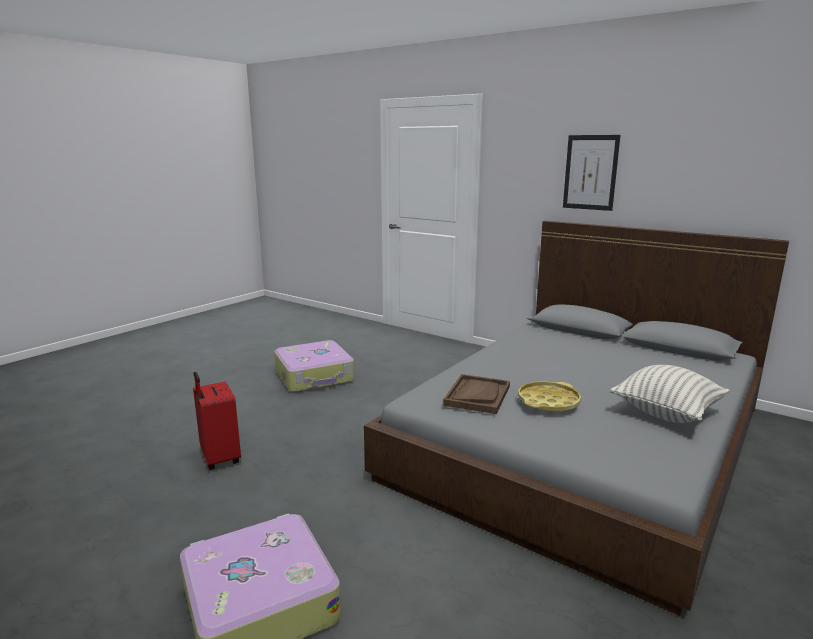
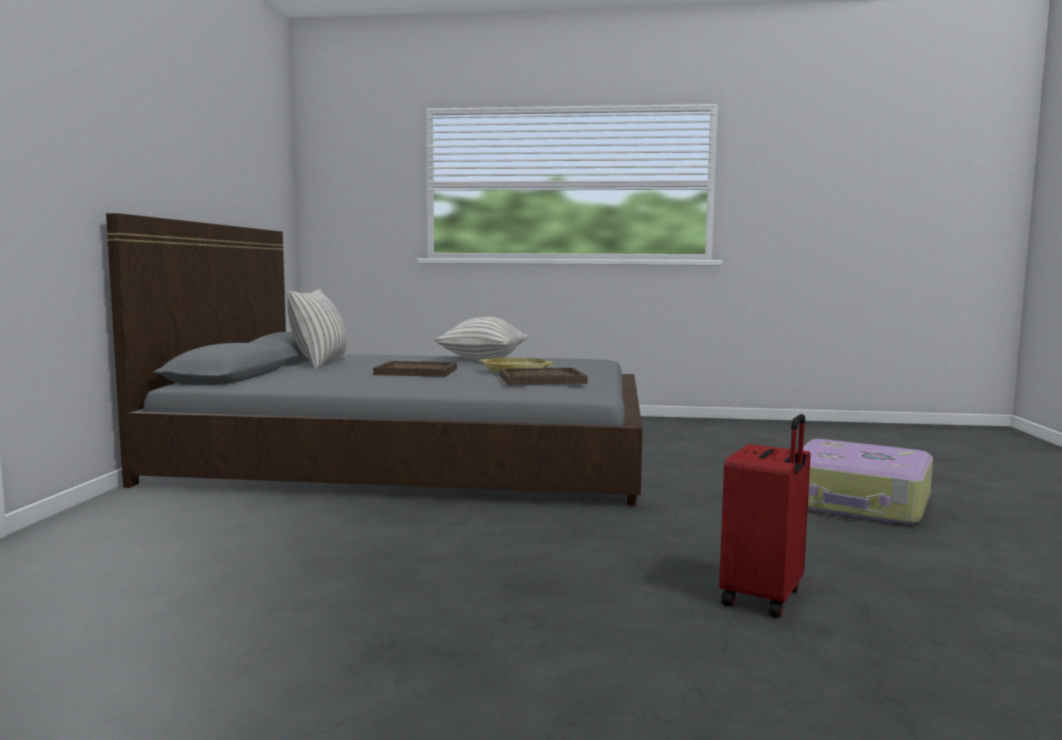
camera: 120 degrees left, 10 degrees down
(315, 377) = (322, 639): suitcase -> none
(566, 370) = (416, 372): none -> brown tray
(590, 172) = (140, 133): picture -> none
(649, 353) = (320, 363): none -> pillow

